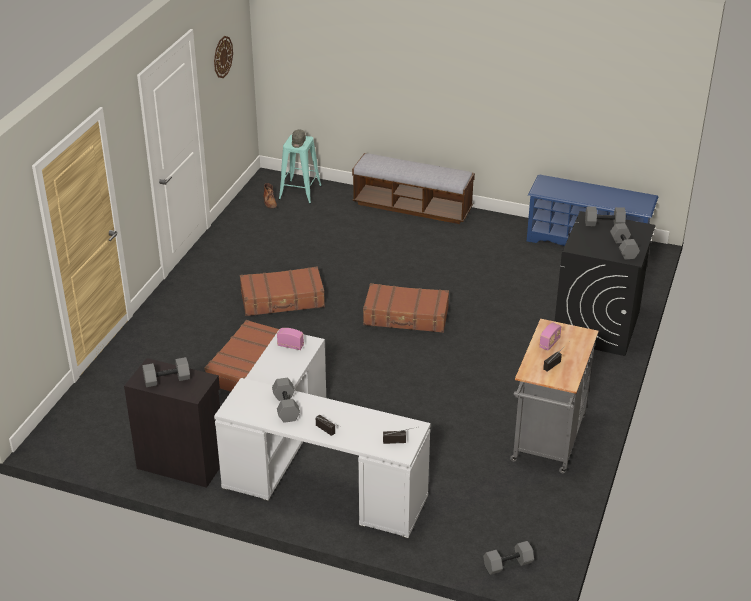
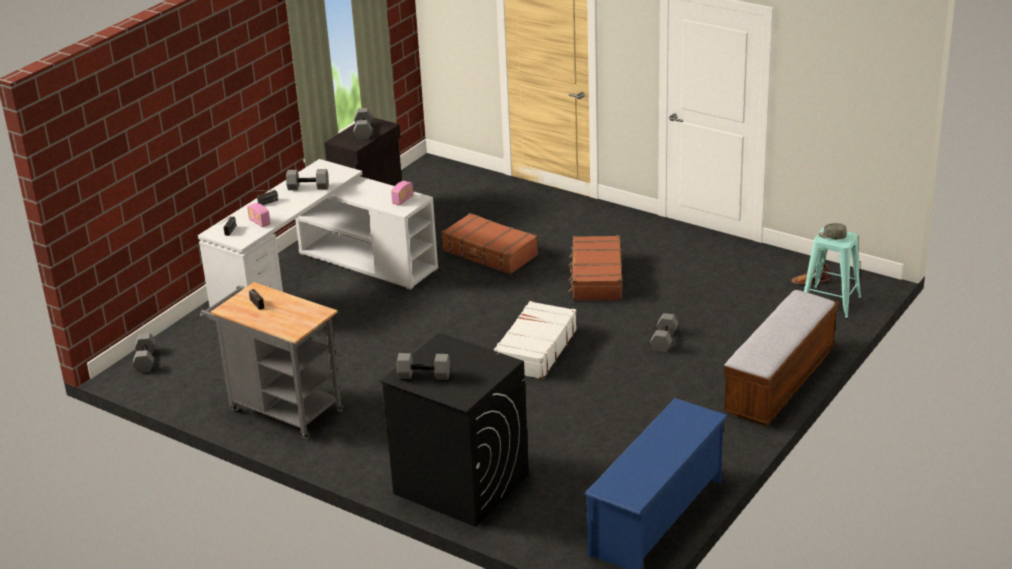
camera: 105 degrees right, 5 degrees down
(222, 57) = (834, 82): wall clock -> none
(406, 317) = (535, 350): brown suitcase -> white suitcase
(549, 343) = (292, 308): radio -> radio (259, 222)
(604, 223) = (485, 372): grey dumbbell -> grey dumbbell (664, 341)

